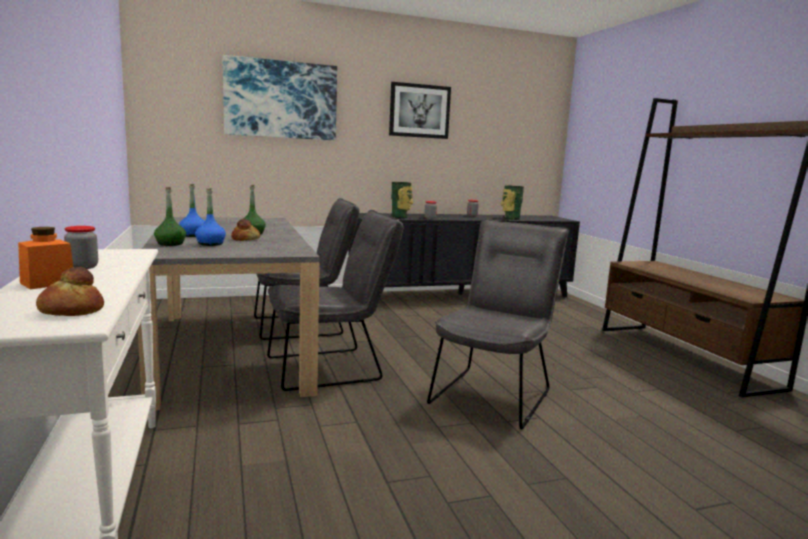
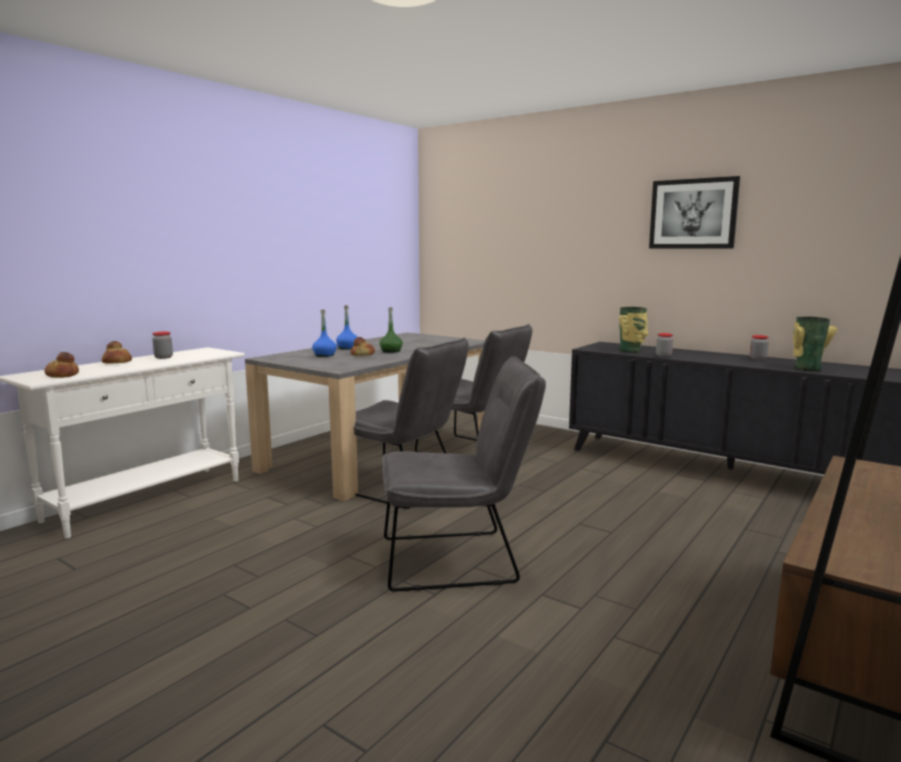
camera: 55 degrees right, 0 degrees up
(48, 283) = (117, 362): orange jar -> bread
(170, 244) = (304, 352): green bottle -> none
(281, 99) = (534, 218): picture -> none

